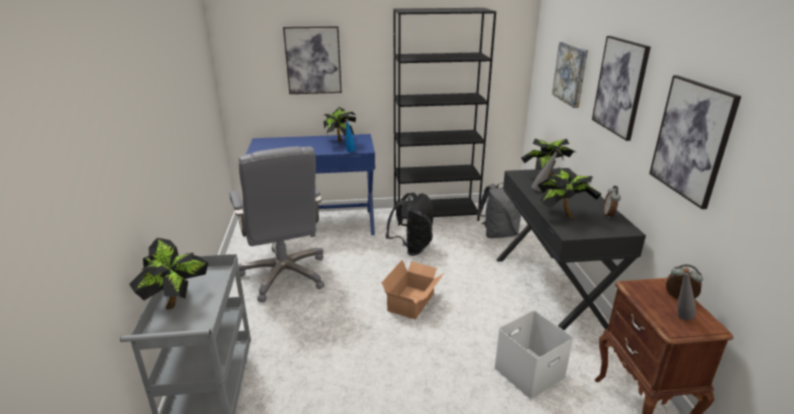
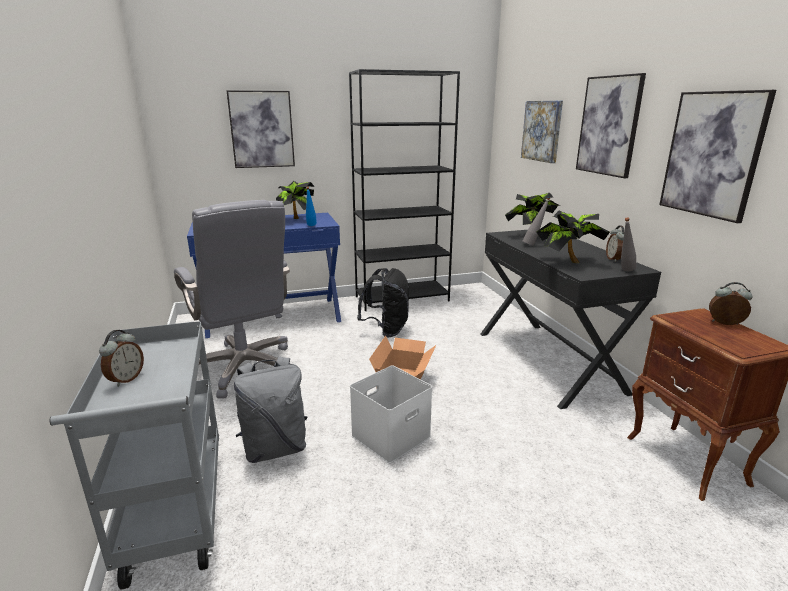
camera: 10 degrees left, 5 degrees down
(176, 301) = (126, 379): potted plant -> alarm clock
(499, 234) = (474, 311): grey backpack -> grey backpack (275, 448)
(529, 371) = (555, 437): white storage box -> white storage box (391, 434)
(679, 319) = (738, 341): grey bottle -> grey bottle (624, 271)

